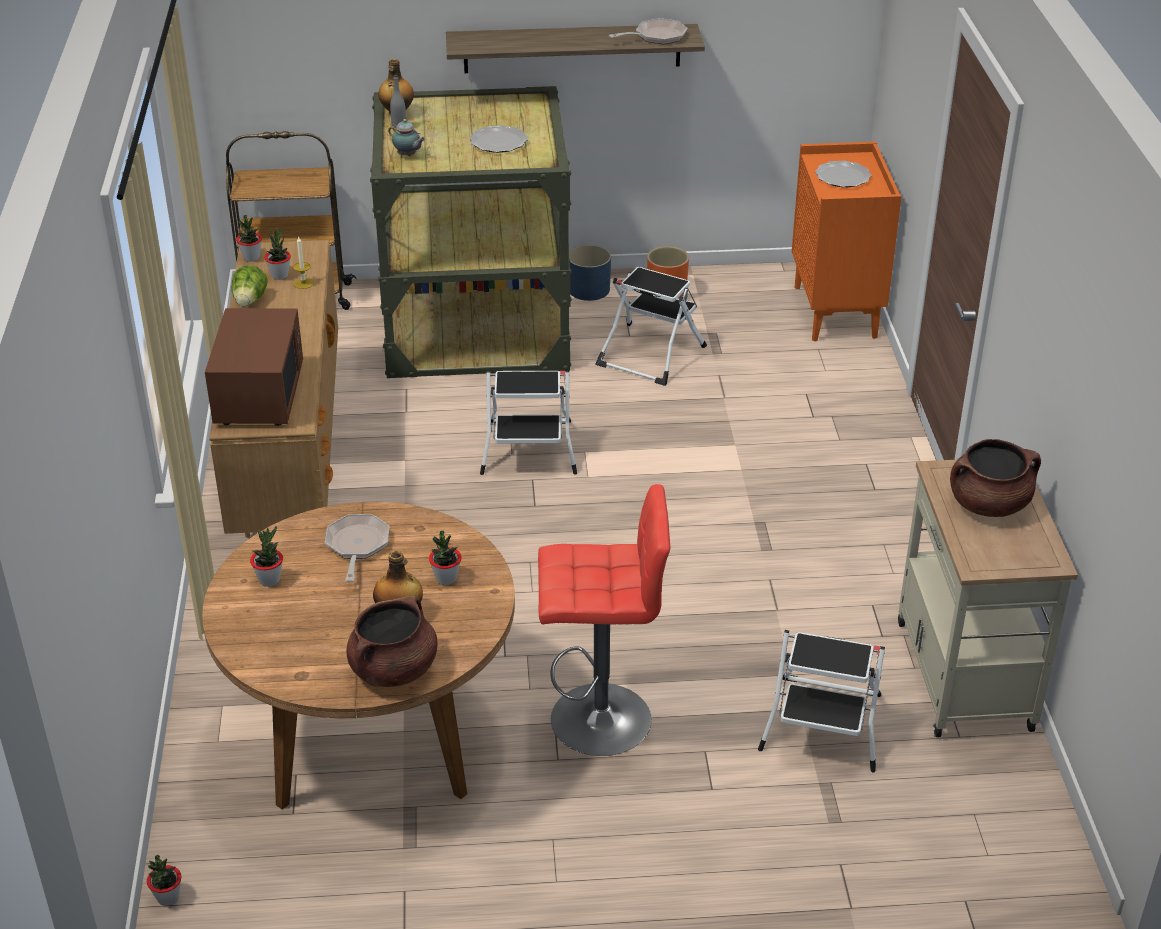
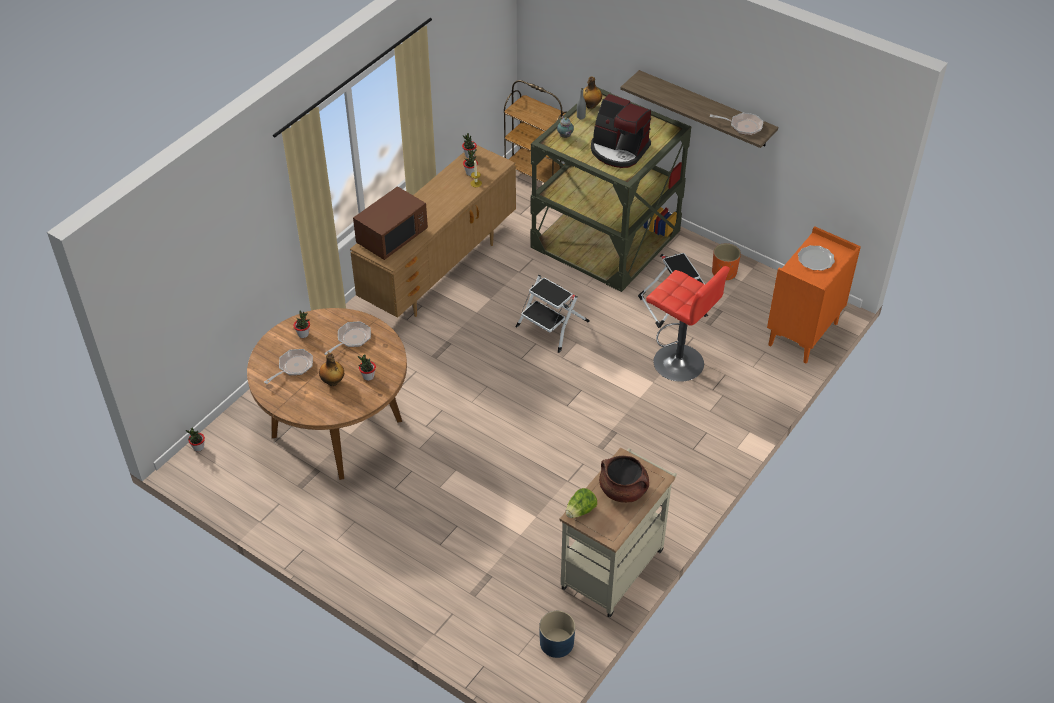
camera: 40 degrees right, 10 degrees up
(250, 301) = (442, 181): lettuce -> lettuce (580, 511)
(309, 629) = (293, 367): none -> frying pan
(393, 670) = (303, 406): brown cooking pot -> none
(499, 142) = (618, 150): plate -> coffee machine
(588, 290) = (686, 248): blue planter -> blue planter (556, 643)
(602, 720) = (431, 483): red stool -> red stool (678, 363)
(823, 724) = (521, 548): step ladder -> none

